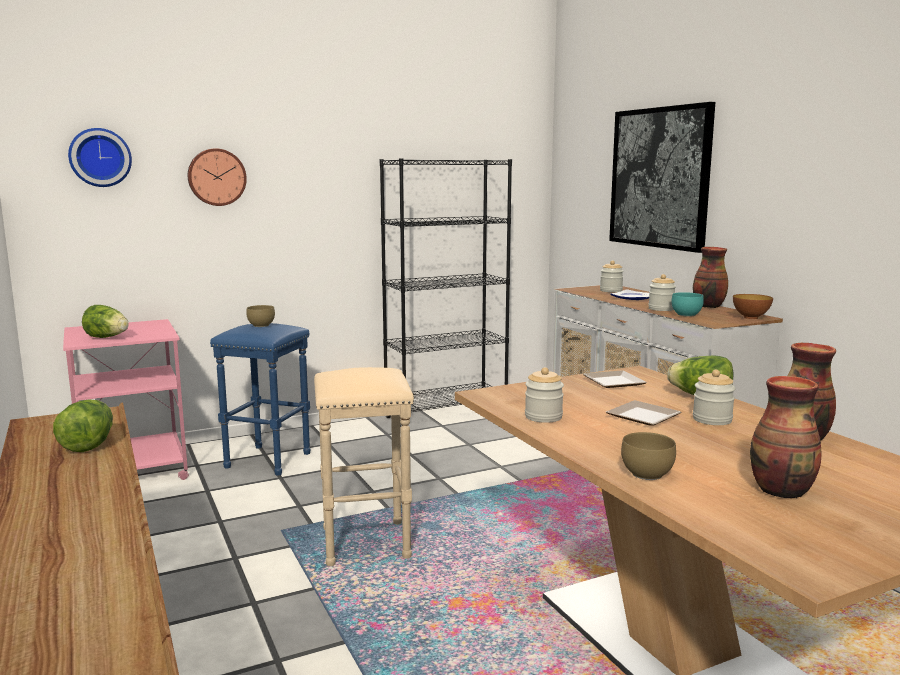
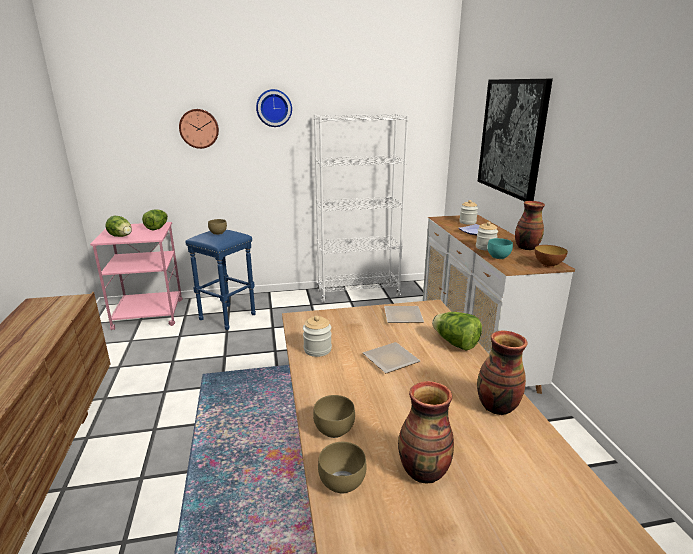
camera: 15 degrees right, 10 degrees up
(89, 444) = (45, 327): lettuce -> lettuce (157, 228)
(100, 157) = (122, 116): wall clock -> wall clock (274, 108)
(363, 542) = (245, 392): beige stool -> none
(446, 415) = (358, 293): black bookcase -> white bookcase
(708, 510) = (343, 484): none -> brown bowl
(712, 419) = (442, 371): jar -> none

